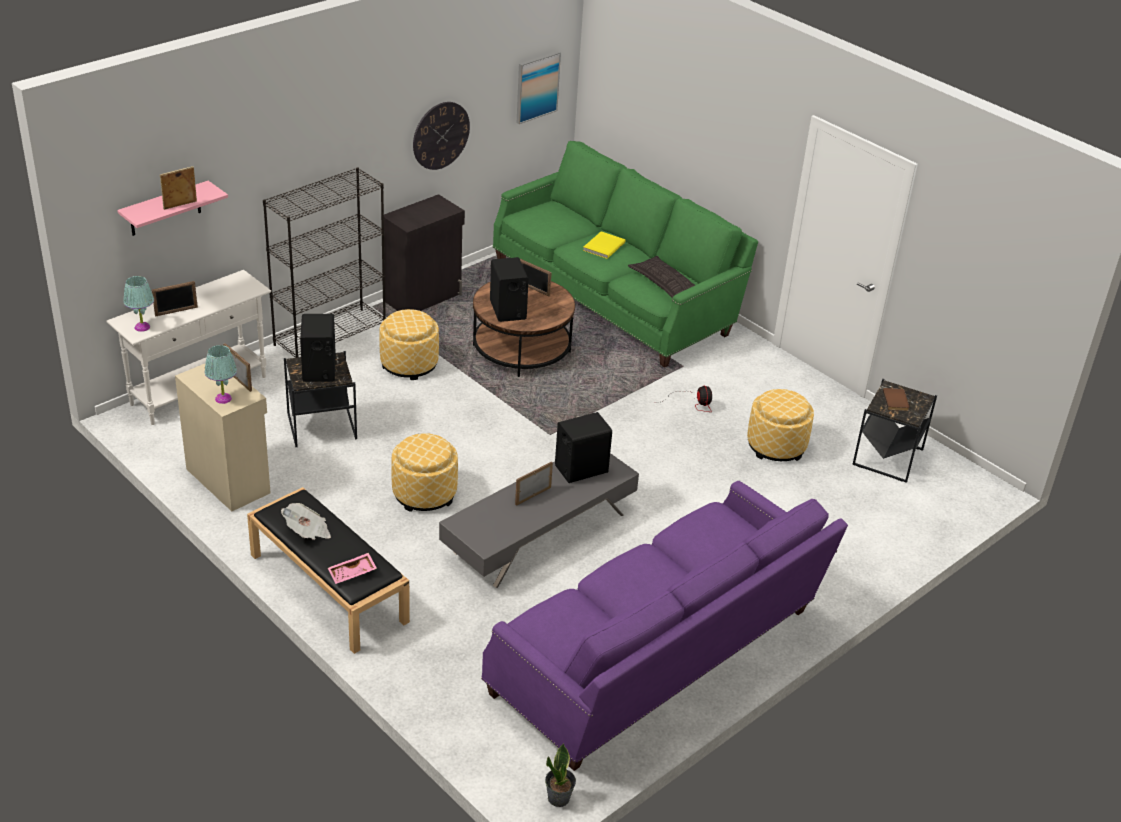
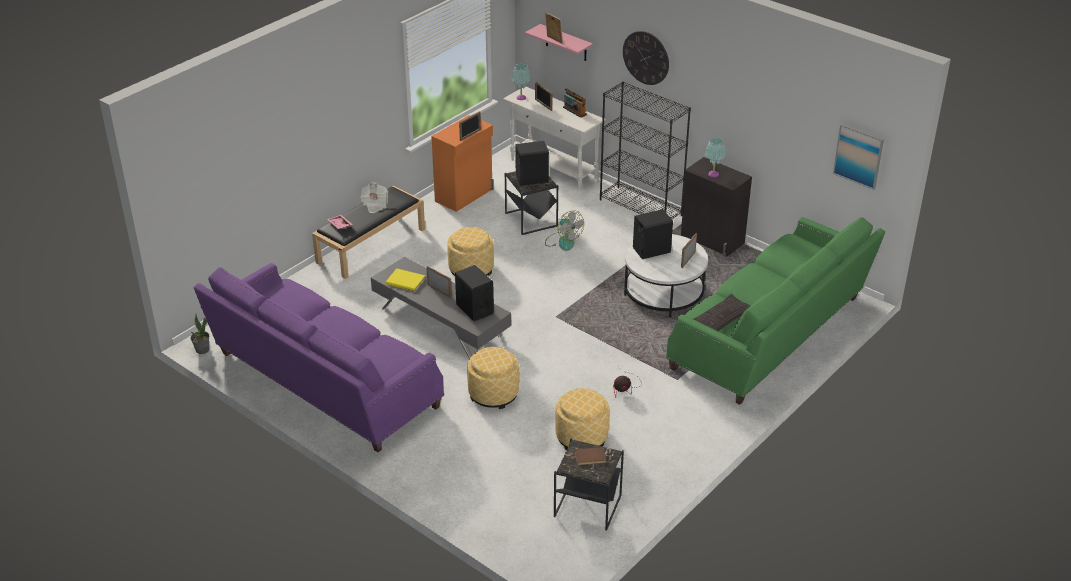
camera: 85 degrees right, 0 degrees up
(209, 289) = (574, 111): none -> radio
(223, 399) = (449, 133): turquoise table lamp -> turquoise table lamp (713, 174)
(229, 480) = (465, 195): beige cabinet -> orange cabinet
(384, 407) = (563, 241): none -> fan
(409, 364) = (619, 245): ottoman -> ottoman (493, 393)
(441, 135) = (763, 133): wall clock -> wall clock (646, 57)
(522, 349) = (663, 293): brown coffee table -> white coffee table
(603, 246) = (764, 283): yellow book -> yellow book (406, 281)

